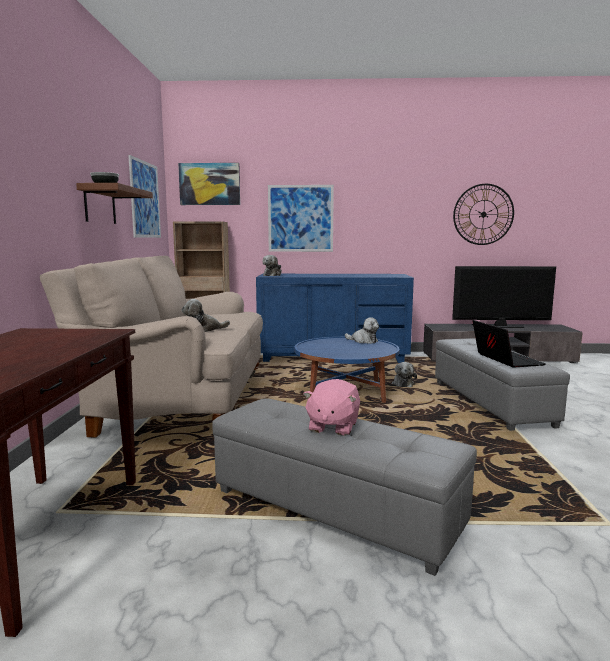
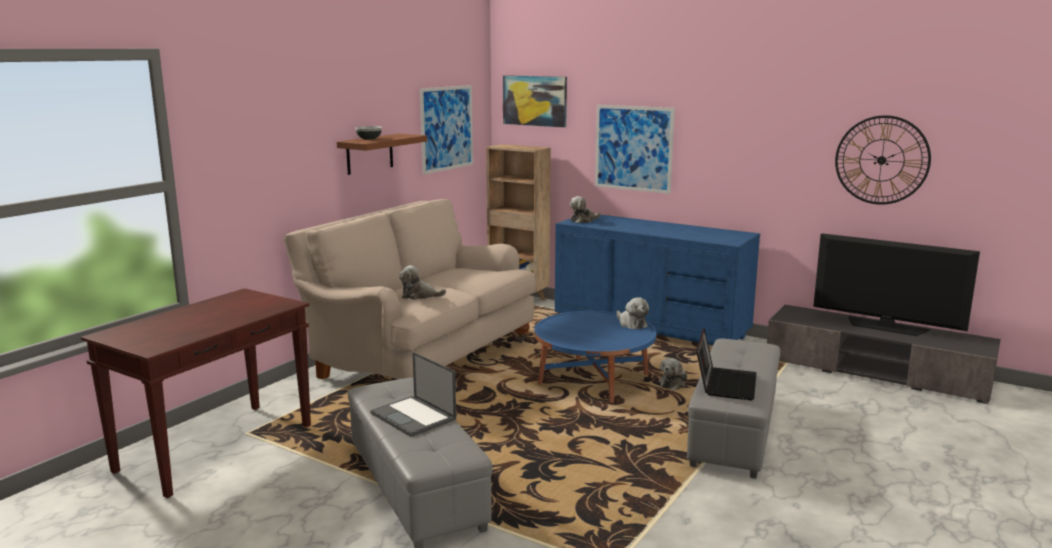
camera: 30 degrees right, 5 degrees up
(332, 426) = (414, 416): pink plush toy -> laptop

